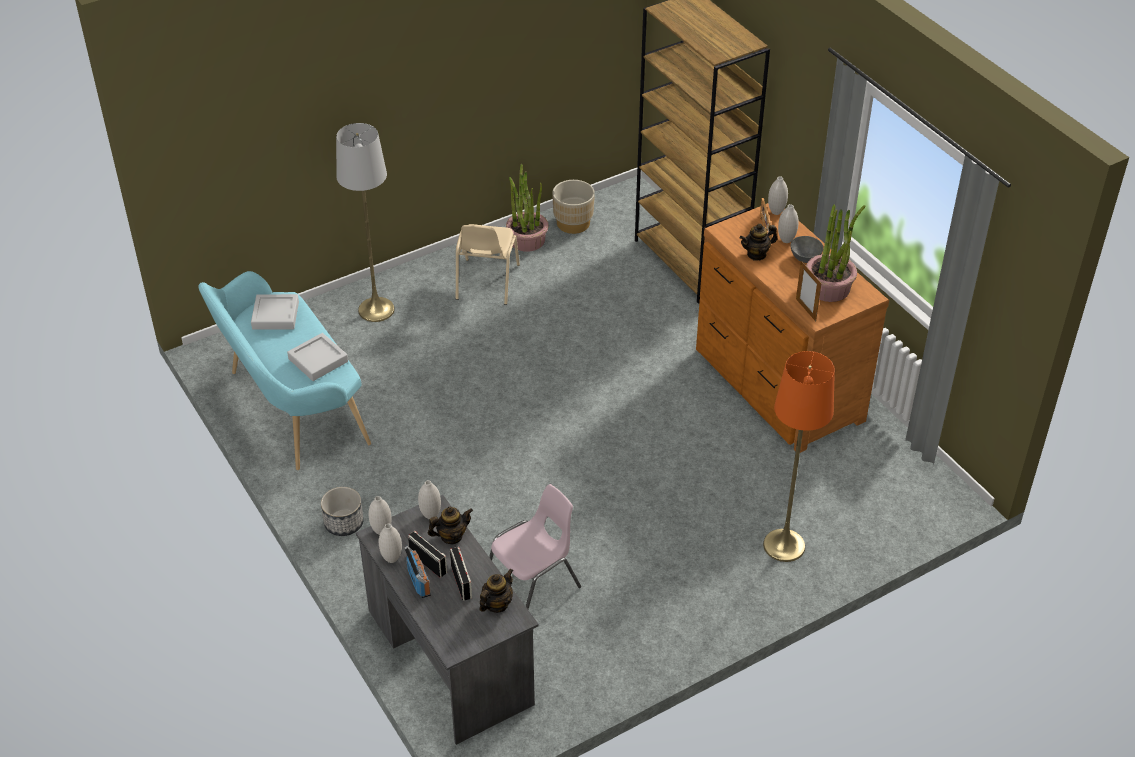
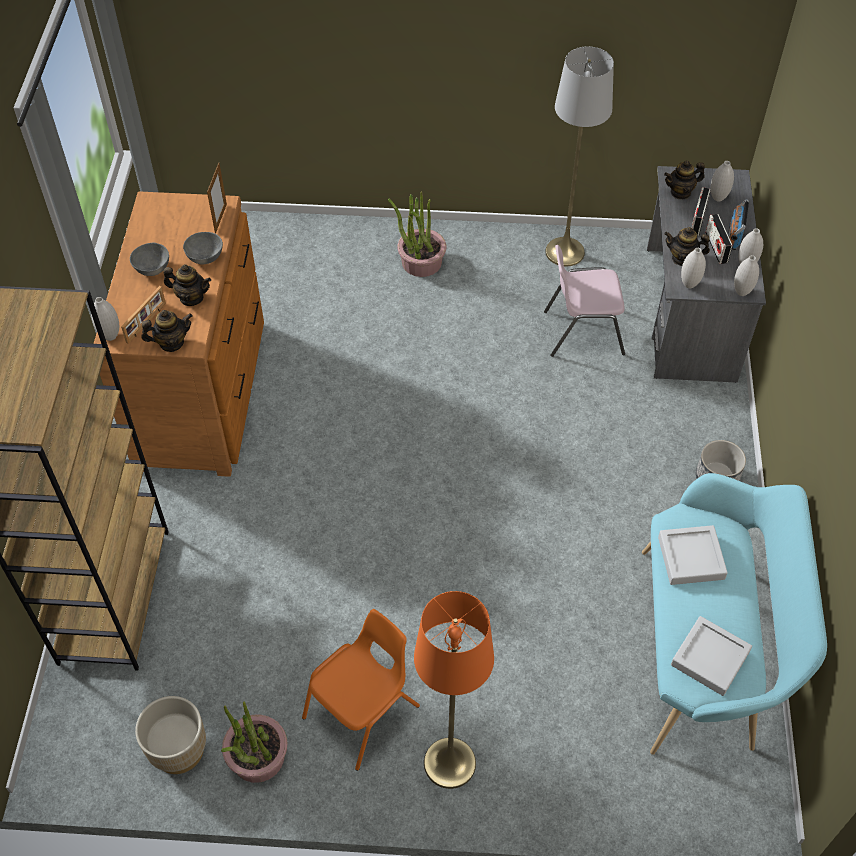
camera: 145 degrees left, 10 degrees up
(376, 310) = (524, 750): grey floor lamp -> grey floor lamp (565, 252)
(486, 282) = (363, 712): beige chair -> orange chair
(734, 225) = (171, 343): none -> teapot
(781, 280) = (204, 258): none -> grey bowl
(784, 545) = (355, 259): orange floor lamp -> orange floor lamp (450, 763)
(786, 240) = (144, 298): white vase -> white vase (718, 198)
(829, 287) = (172, 228): potted plant -> potted plant (421, 262)

